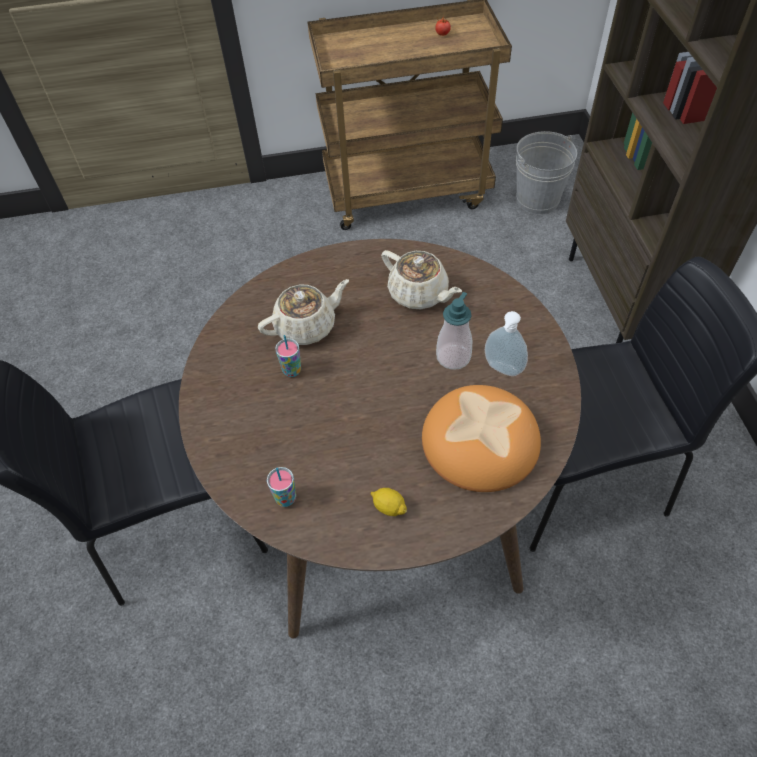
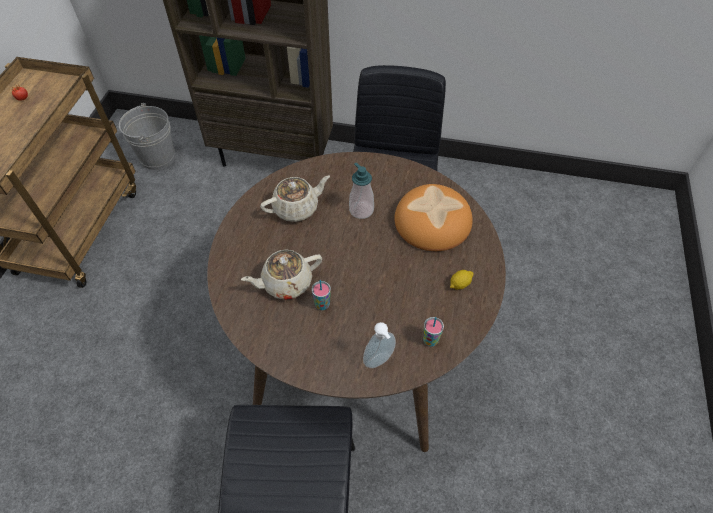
camera: 70 degrees left, 0 degrees up
(307, 326) = (286, 283): beige teapot -> beige teapot turned 105 degrees counterclockwise
(502, 370) = (384, 190): soap dispenser -> soap dispenser (379, 361)

